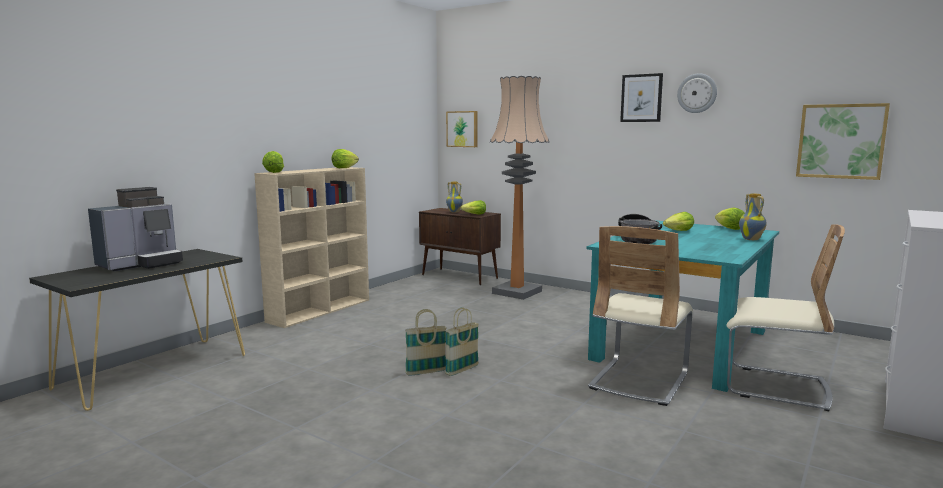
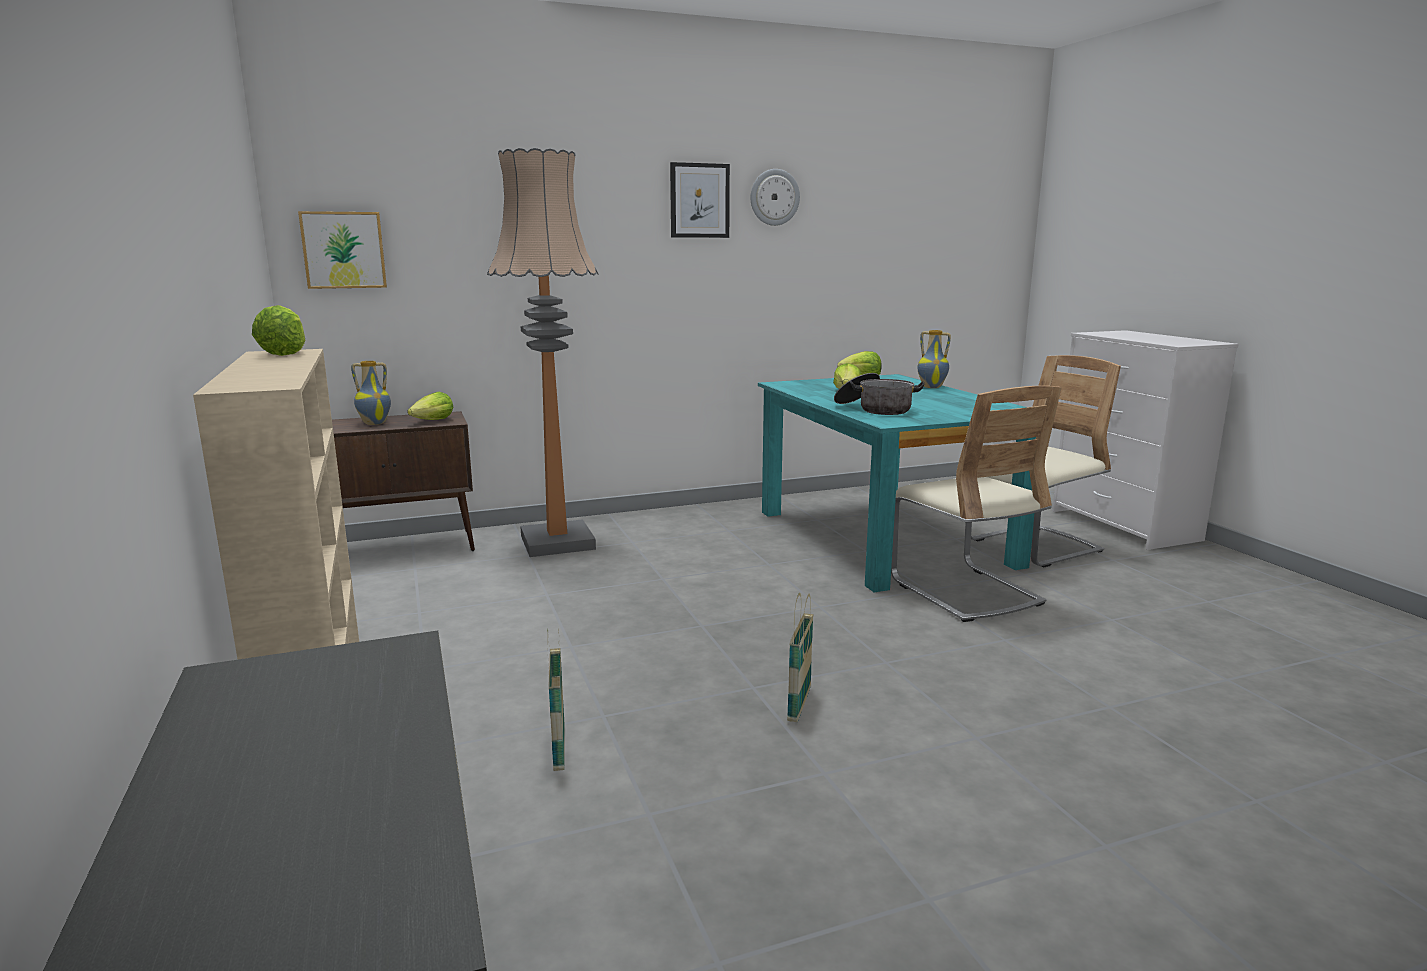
camera: 55 degrees left, 5 degrees up
(141, 264) = (251, 777): coffee machine -> none
(274, 172) = (237, 384): lettuce -> none
(462, 370) = (822, 676): basket -> basket (559, 749)
(841, 141) = (923, 262): picture -> none

